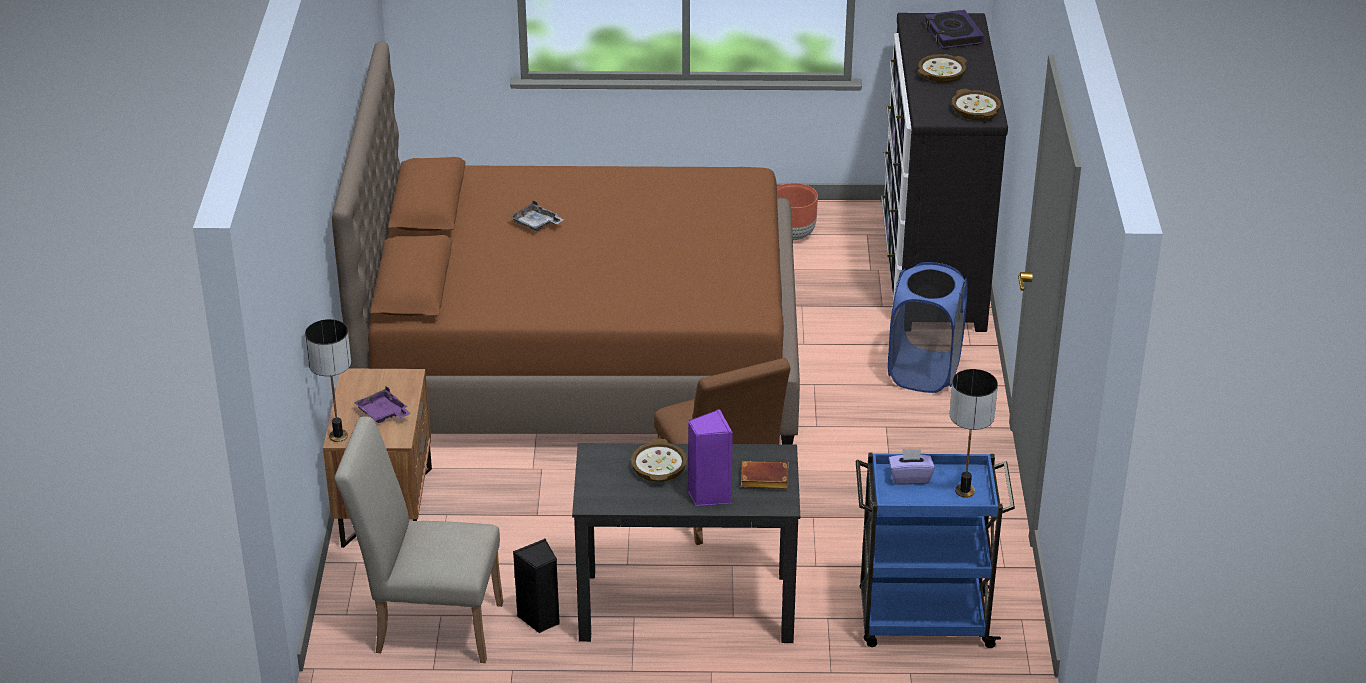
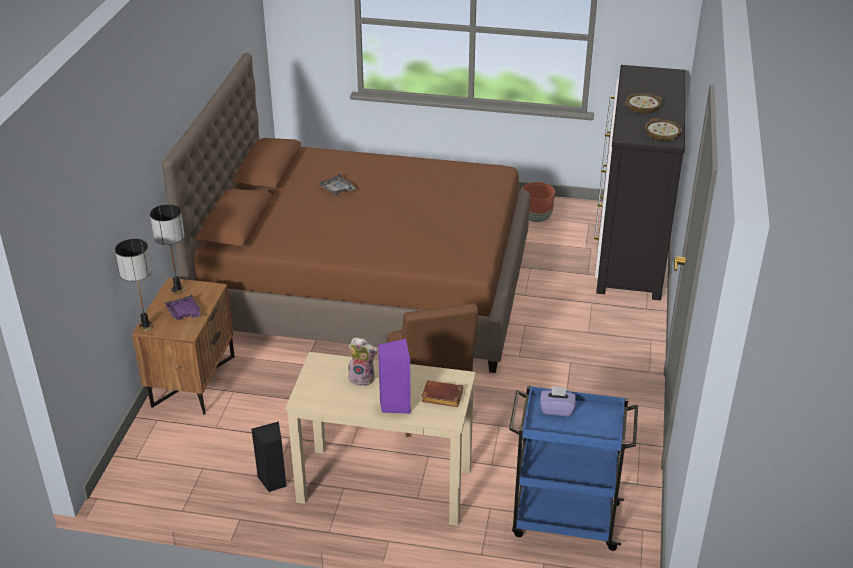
camera: 10 degrees right, 0 degrees up
(429, 625) = (191, 475): beige chair -> none
(658, 468) = (363, 378): bowl -> plush toy
(685, 606) = (384, 484): black desk -> beige desk
(924, 371) = (608, 324): blue laundry basket -> none
(952, 34) = (658, 81): book -> none
(964, 491) = (598, 426): table lamp -> table lamp (177, 290)

